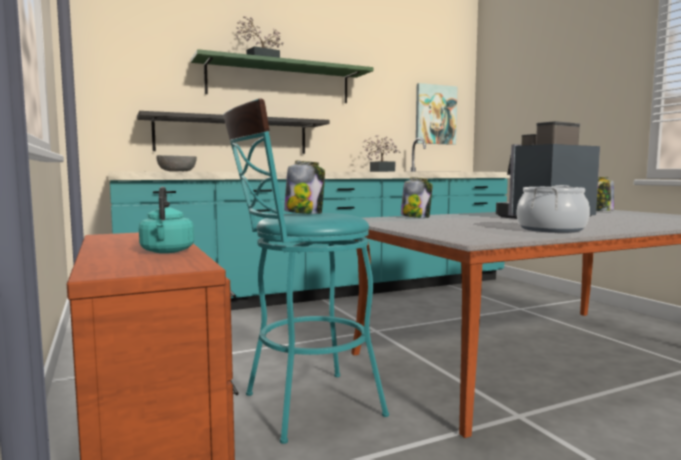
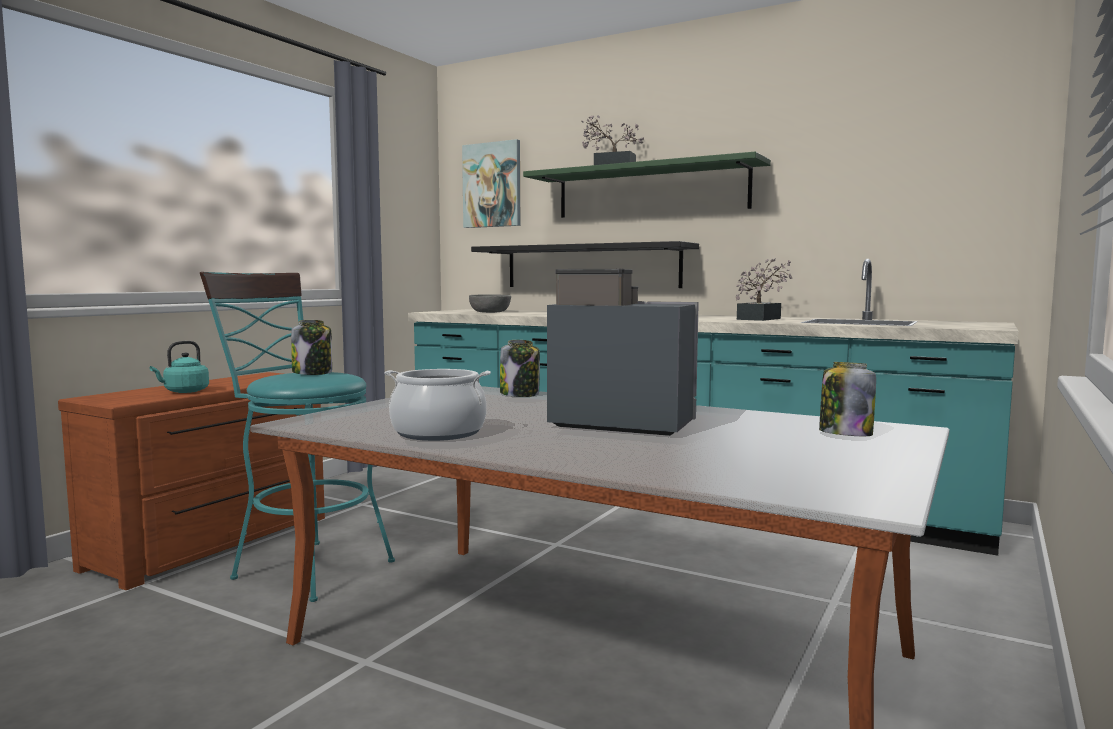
camera: 55 degrees right, 0 degrees up
(435, 114) = (941, 210): picture -> picture (492, 185)

